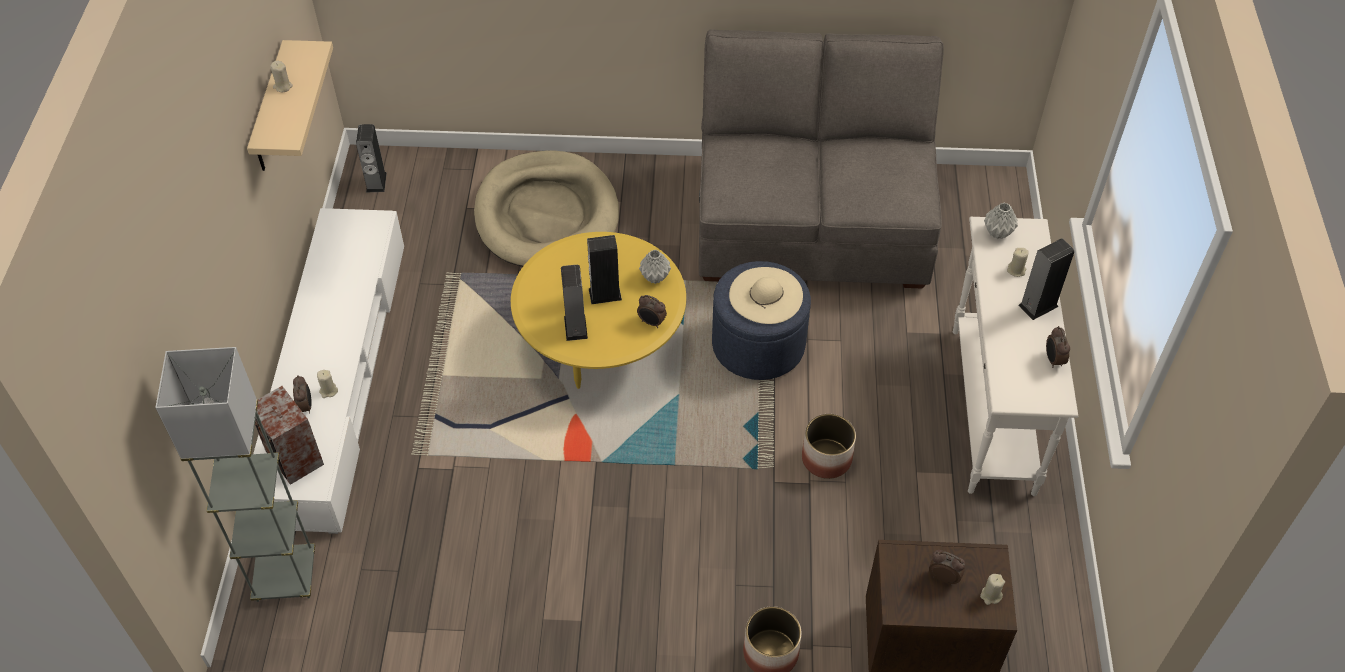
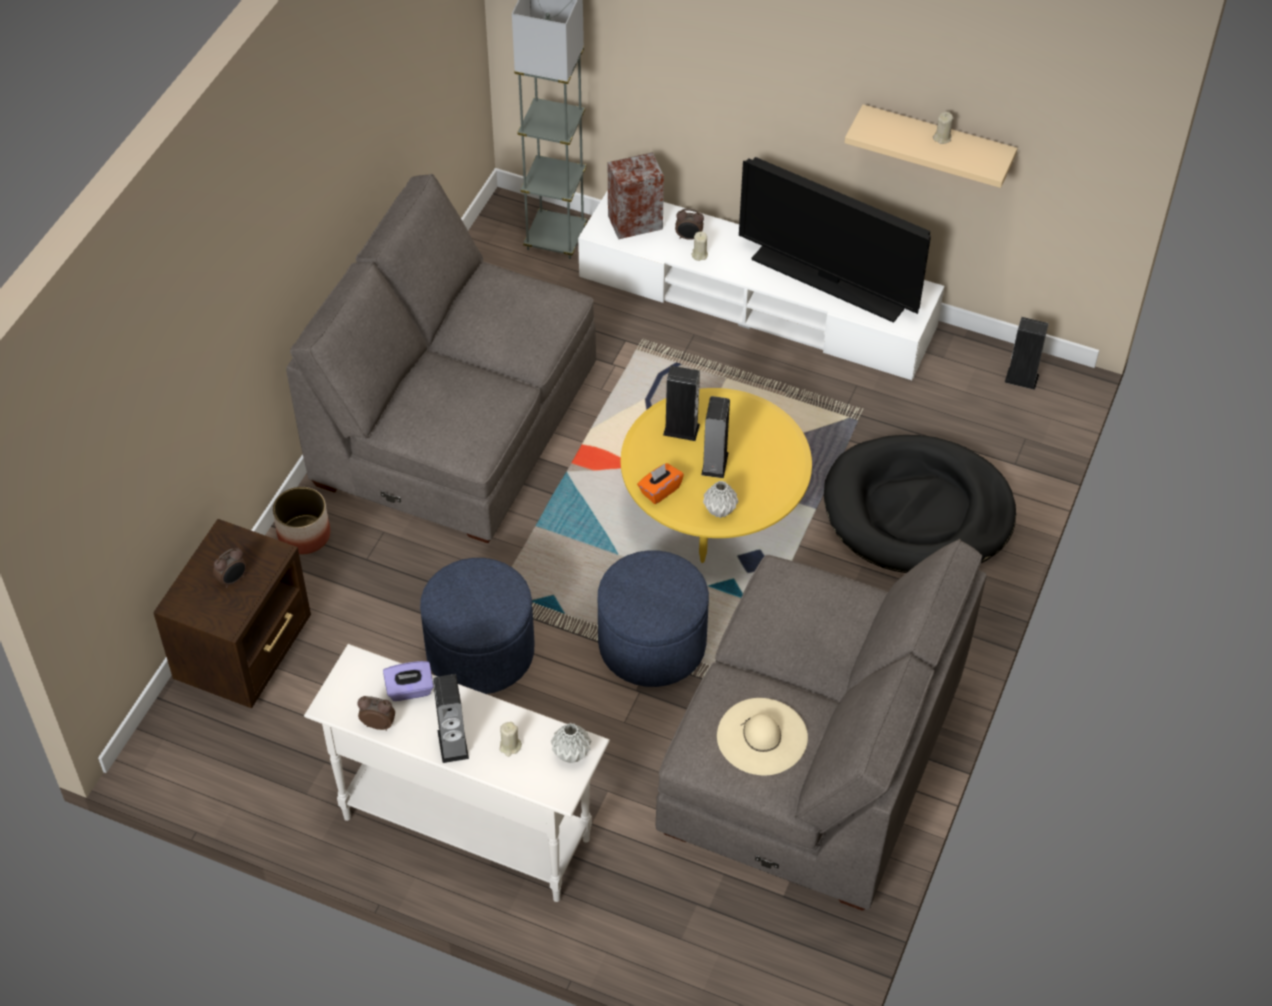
camera: 110 degrees right, 0 degrees up
(339, 285) = (829, 282): none -> television
(546, 215) = (917, 511): beige dog bed -> black dog bed
(581, 572) = (456, 426): none -> grey sofa
(651, 322) = (660, 490): alarm clock -> orange tissue box
(766, 295) = (650, 593): beige hat -> beige hat (762, 736)
(826, 459) = (480, 651): planter -> blue ottoman
(990, 595) = (195, 606): beige candle -> none
(1009, 351) = (410, 690): none -> purple tissue box

